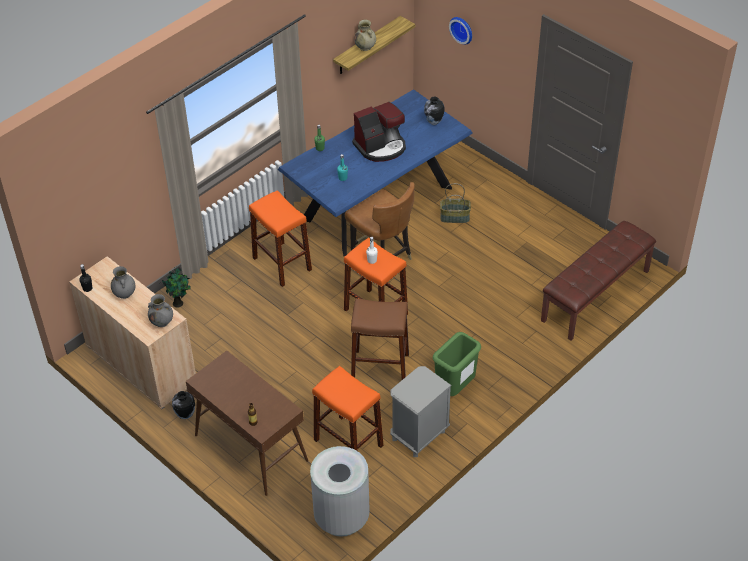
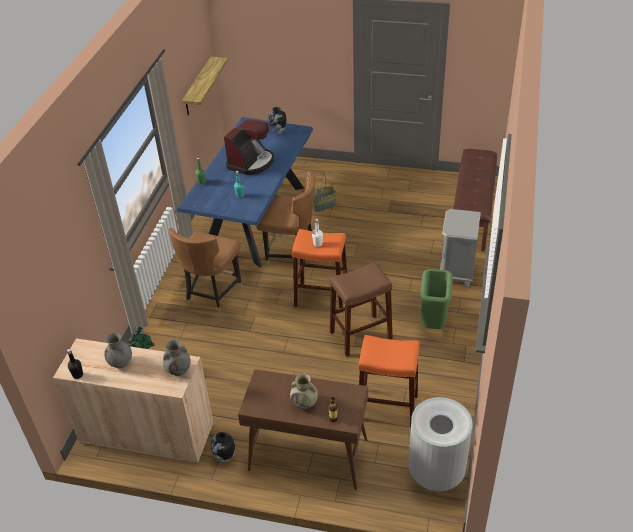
camera: 30 degrees left, 5 degrees down
(282, 264) = (212, 294): orange stool -> brown chair
(365, 47) = (202, 84): beige vase -> beige vase (304, 403)
(419, 436) = (438, 373): grey nightstand -> grey nightstand (457, 273)
(462, 29) = (270, 48): wall clock -> none

